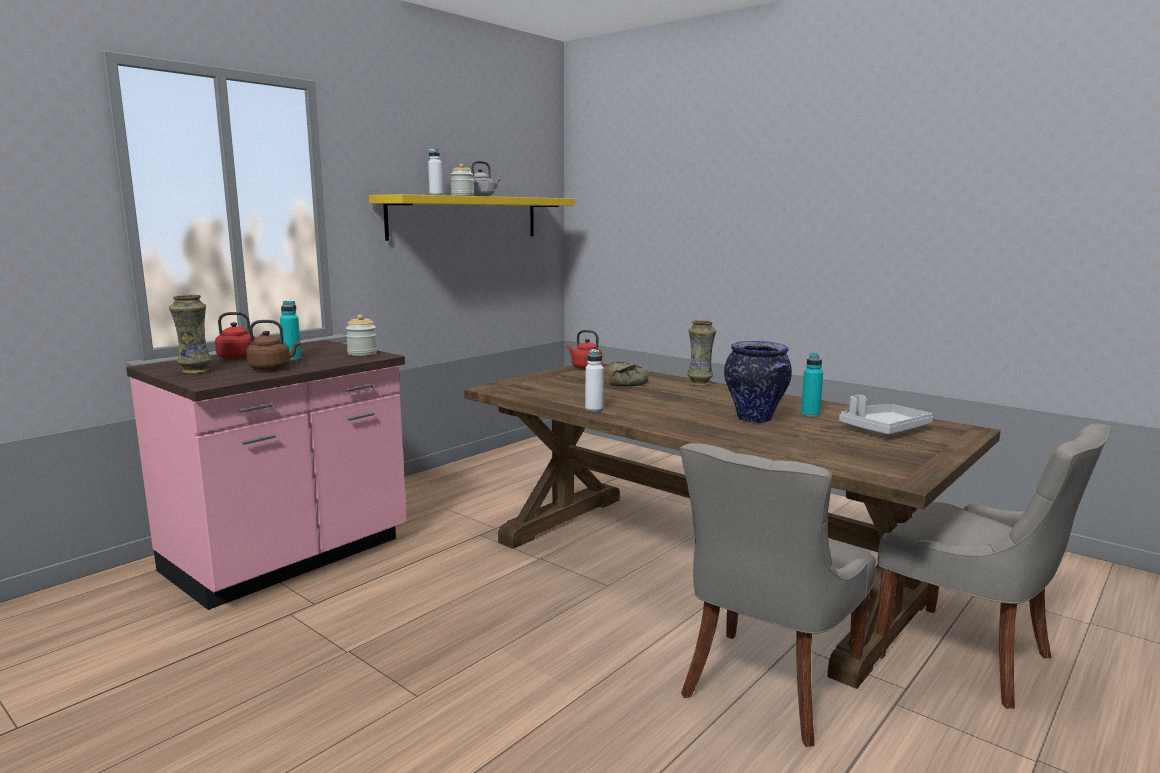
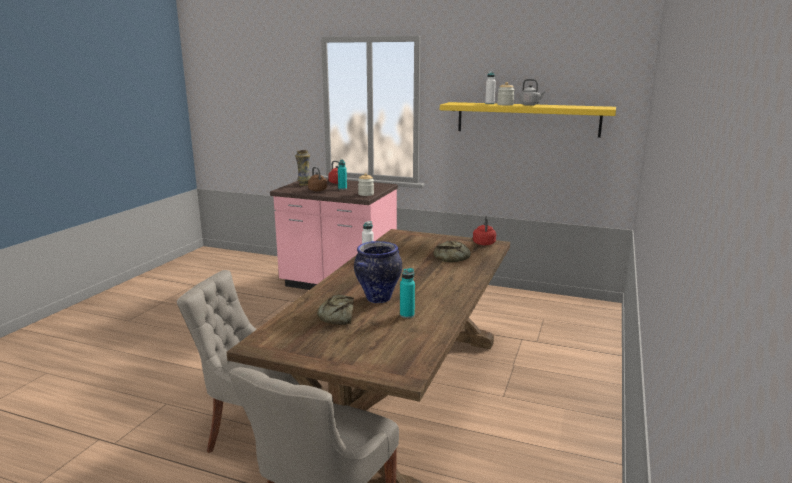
camera: 70 degrees right, 5 degrees up
(700, 383) = (473, 276): vase -> none
(808, 438) = (338, 316): none -> bread
(884, 429) = (381, 341): grey tray -> none

